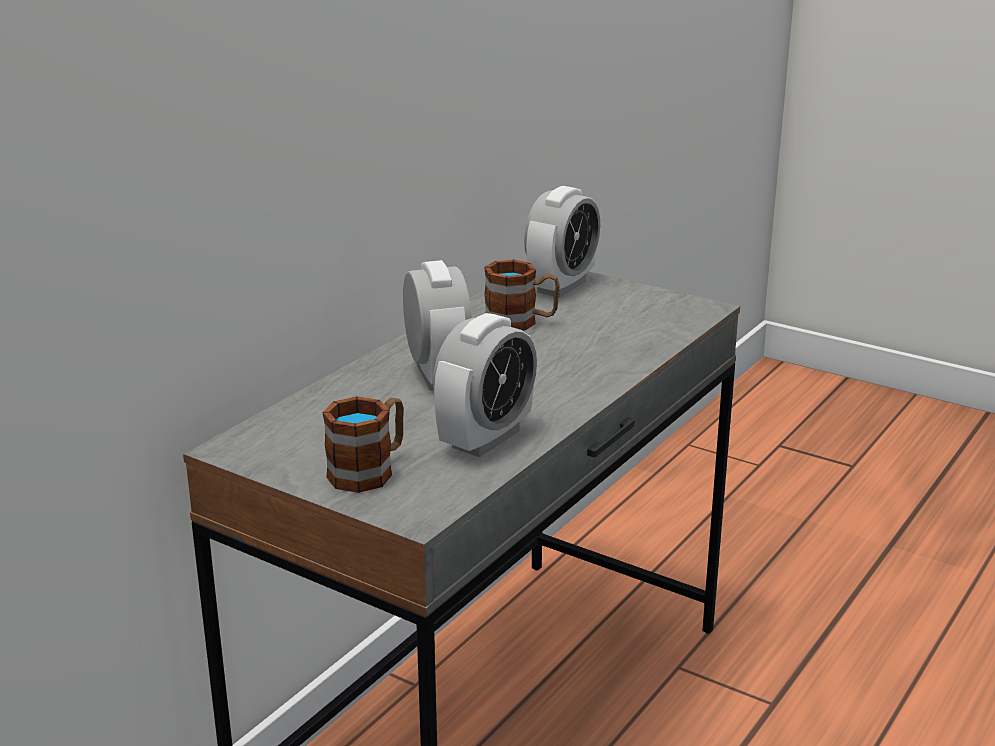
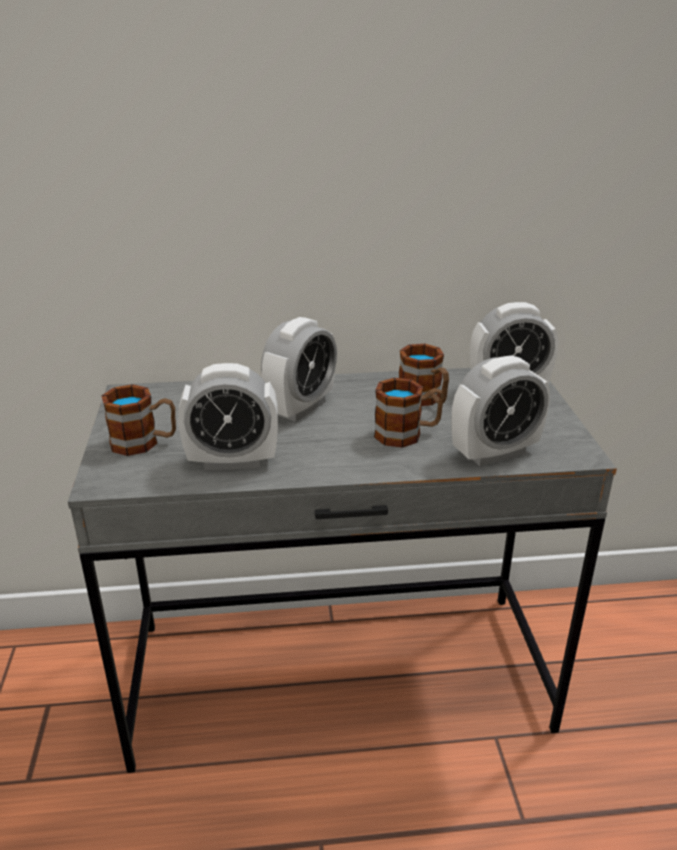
camera: 50 degrees right, 5 degrees up
(567, 351) = (407, 434): none -> mug
(654, 333) = (494, 453): none -> alarm clock

